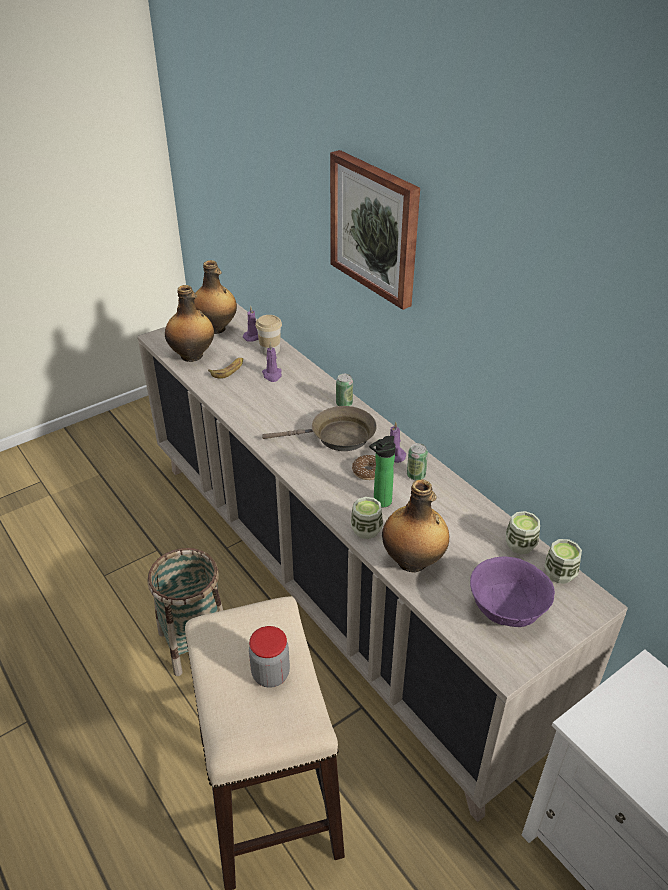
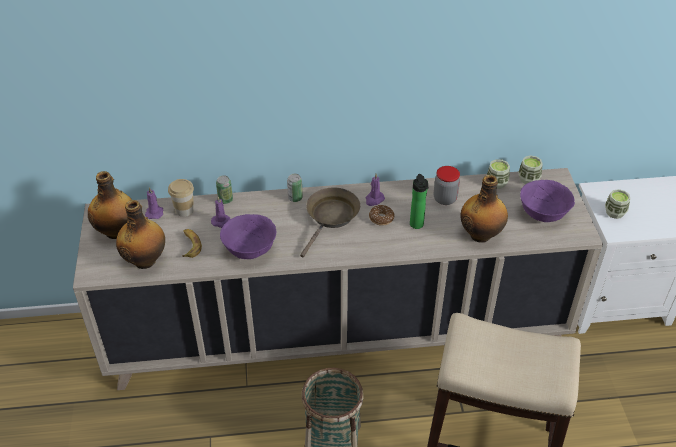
camera: 60 degrees left, 5 degrees up
(250, 404) = (250, 249): none -> purple bowl
(270, 674) = (515, 348): jar -> jar (445, 199)
(366, 530) = (438, 243): cup -> cup (614, 212)
(375, 228) = (292, 51): picture -> none
(416, 475) = (402, 197): can -> can (225, 200)

